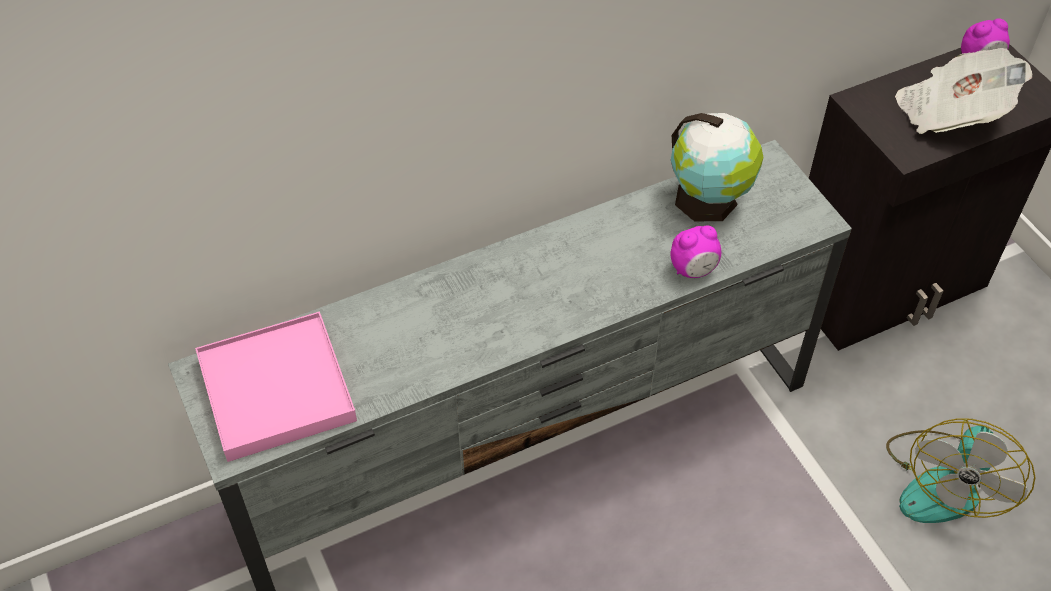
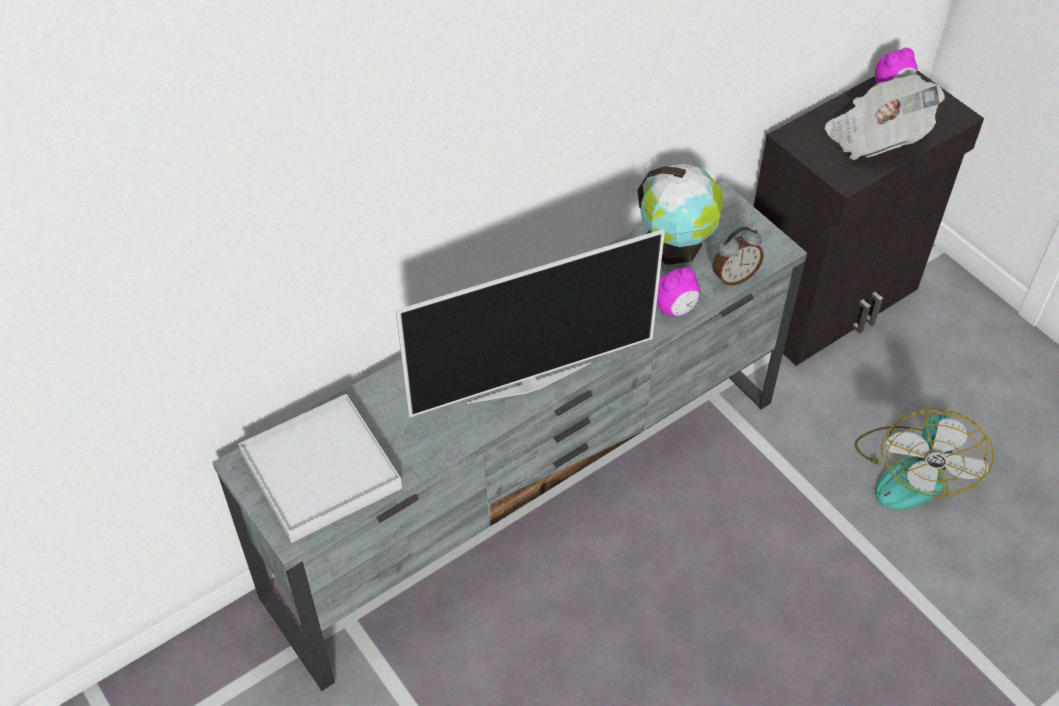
camera: 10 degrees left, 0 degrees up
(276, 390) = (320, 471): pink tray -> white tray
(517, 326) = (528, 381): none -> television
(764, 244) = (734, 277): none -> alarm clock

